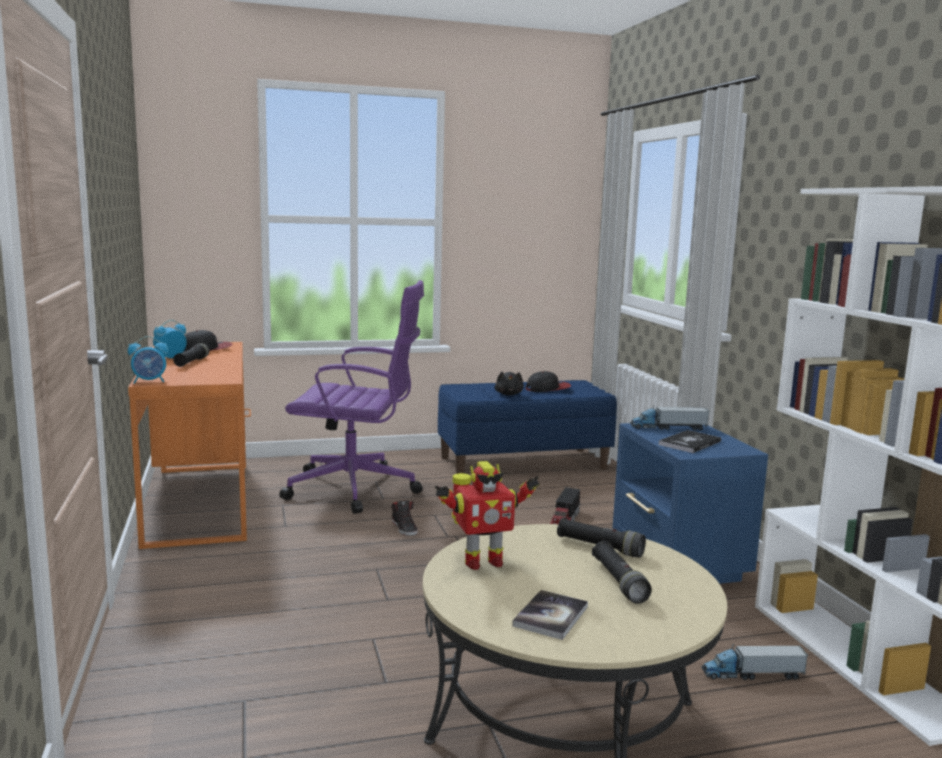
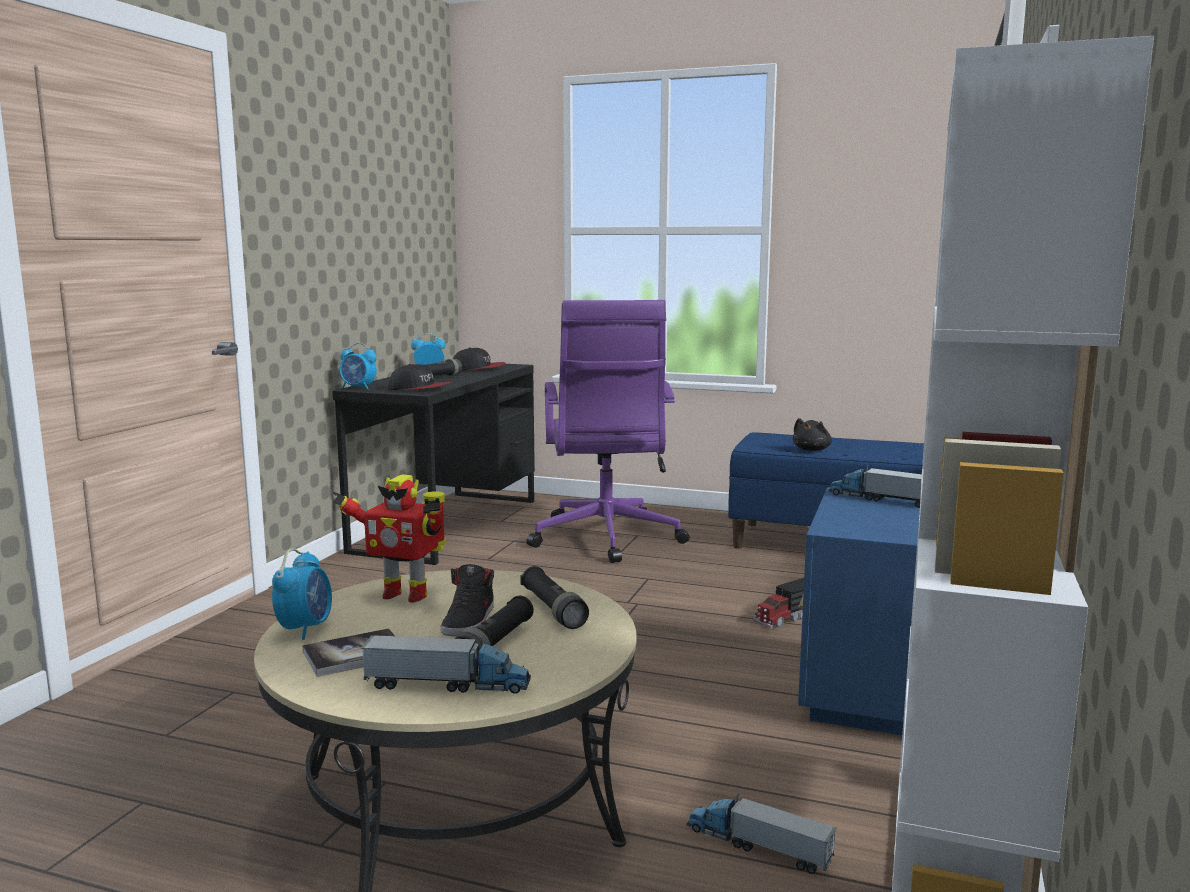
camera: 35 degrees right, 0 degrees up
(200, 501) = (448, 525): orange desk -> black desk
(356, 489) = (606, 539): purple office chair -> purple office chair turned 45 degrees clockwise
(405, 528) = (595, 585): black shoe -> black shoe (470, 621)
(472, 608) = (305, 628): none -> alarm clock
(548, 389) = (879, 449): cap -> cap (419, 389)
(651, 617) = (447, 684): none -> toy truck
(690, 443) = (869, 519): book -> none

